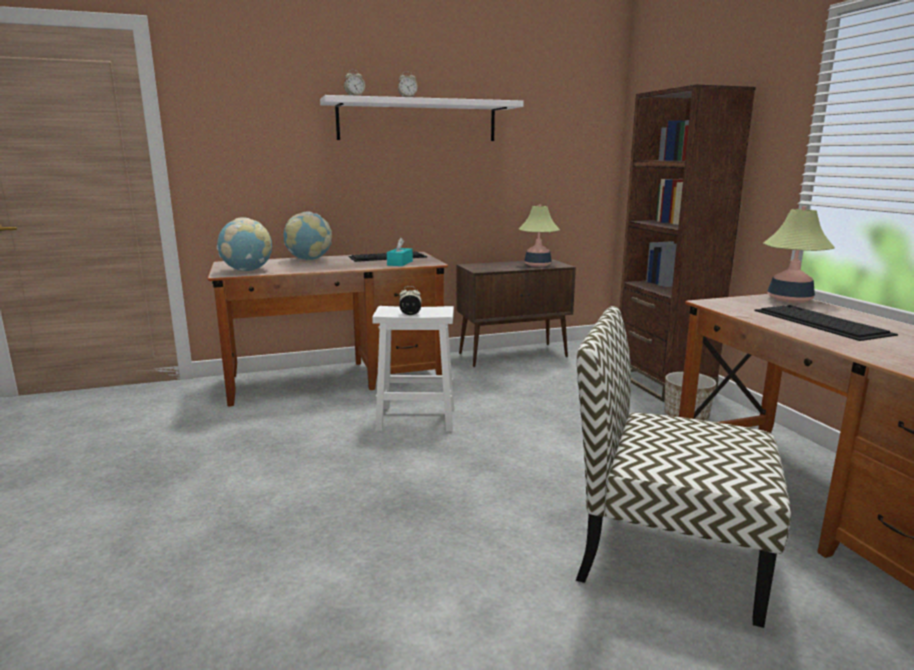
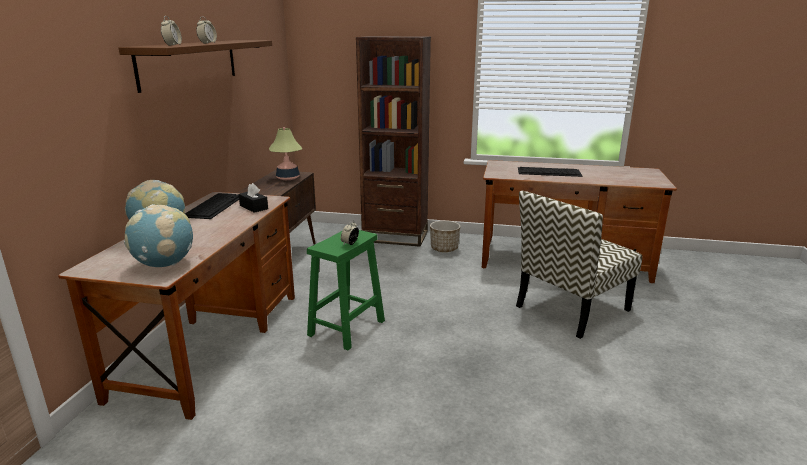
camera: 60 degrees left, 5 degrees up
(400, 263) = (253, 207): turquoise tissue box -> black tissue box
(414, 418) = (346, 328): white stool -> green stool
(418, 121) = (189, 63): white shelf -> brown shelf
(789, 299) = (504, 163): table lamp -> none

